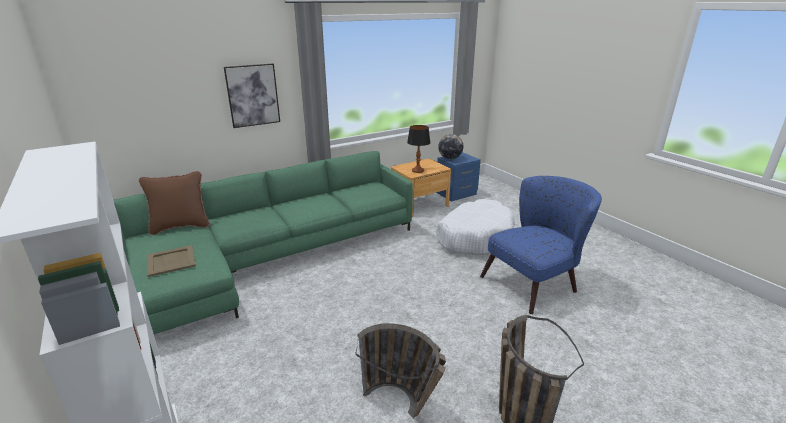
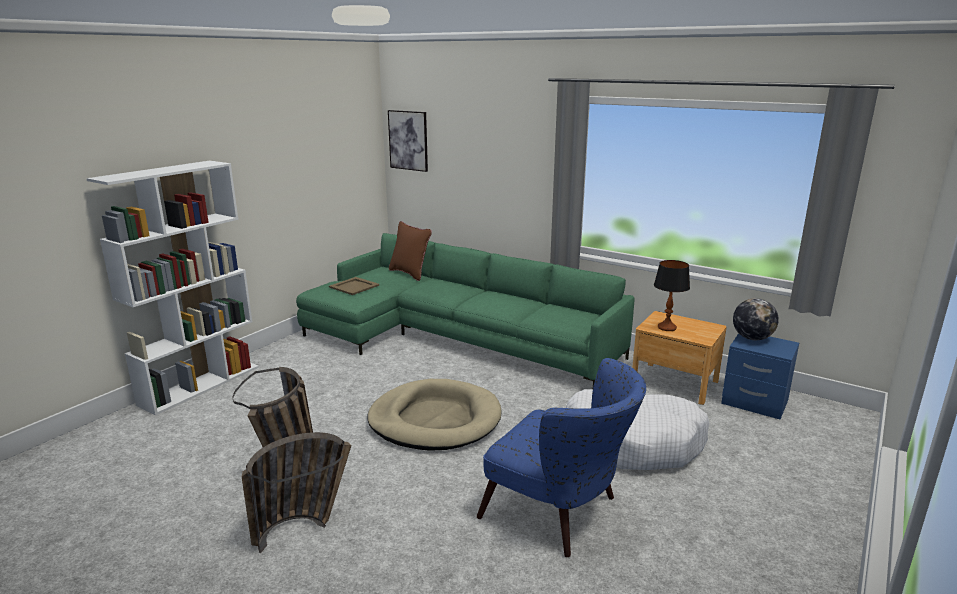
camera: 65 degrees right, 5 degrees down
(253, 95) = (514, 174): picture -> picture (408, 140)
(397, 302) = (435, 420): none -> beige dog bed

